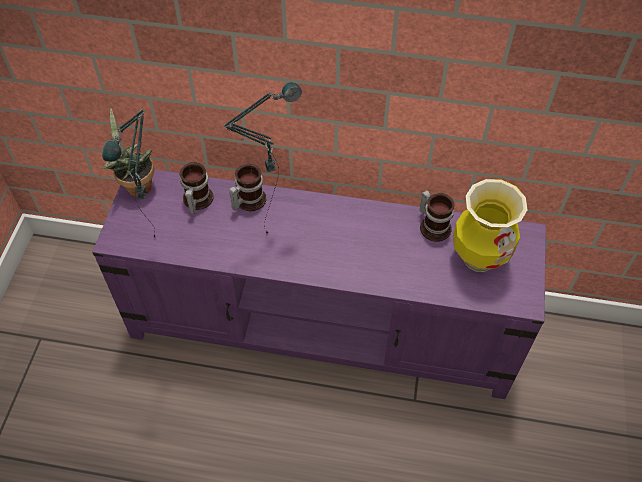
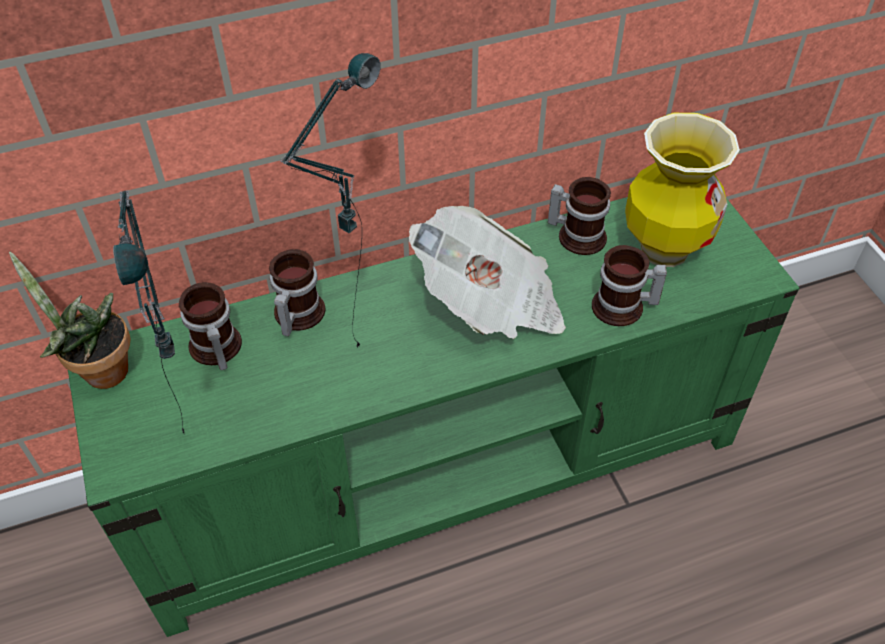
camera: 30 degrees left, 5 degrees down
(323, 326) = (444, 471): purple tv stand -> green tv stand
(354, 243) = (490, 303): none -> newspaper
(426, 282) = (623, 309): none -> mug

